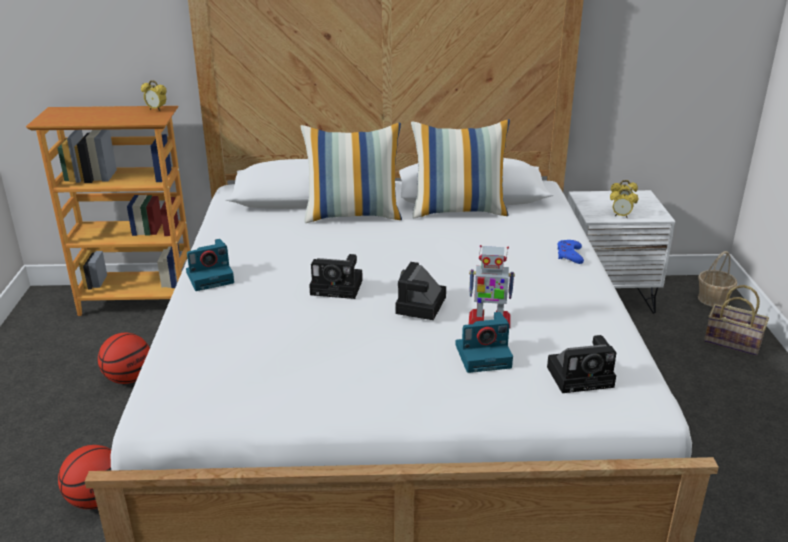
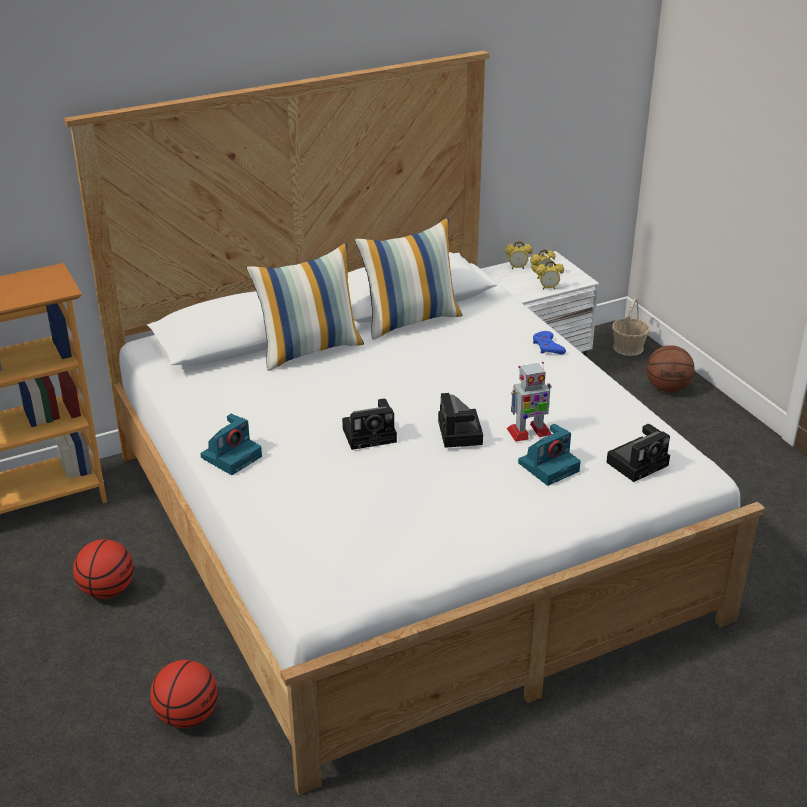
camera: 25 degrees left, 5 degrees up
(156, 110) = (45, 274): alarm clock -> alarm clock (517, 268)
(734, 342) = (667, 388): basket -> basketball

